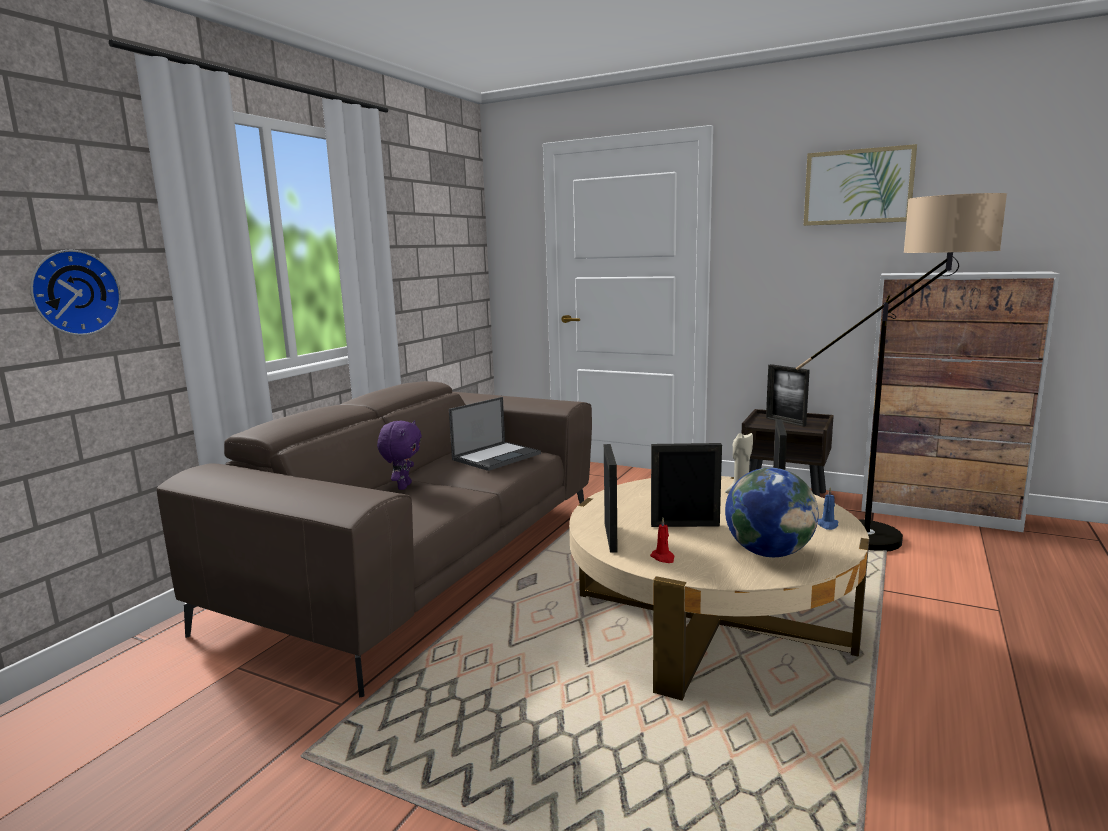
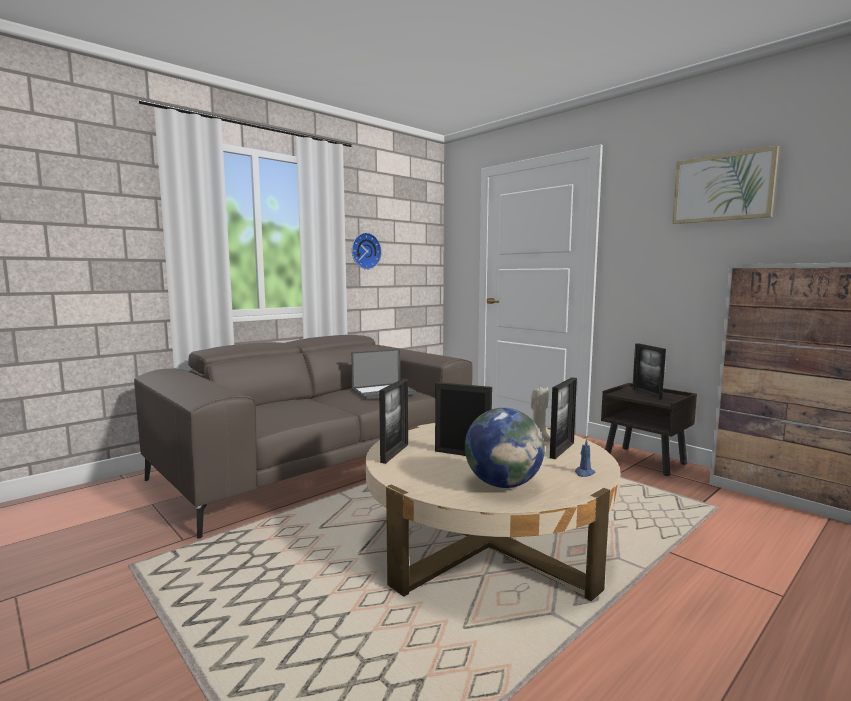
camera: 20 degrees right, 5 degrees down
(73, 293) = (104, 251): wall clock -> wall clock (365, 251)
(403, 486) = (300, 402): purple plush toy -> none
(663, 558) = (413, 473): red candle -> none
(895, 541) = (722, 514): floor lamp -> none

